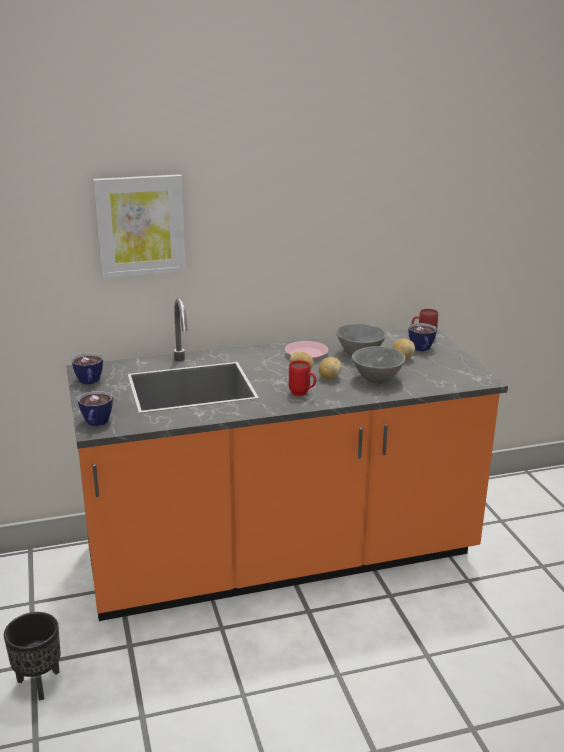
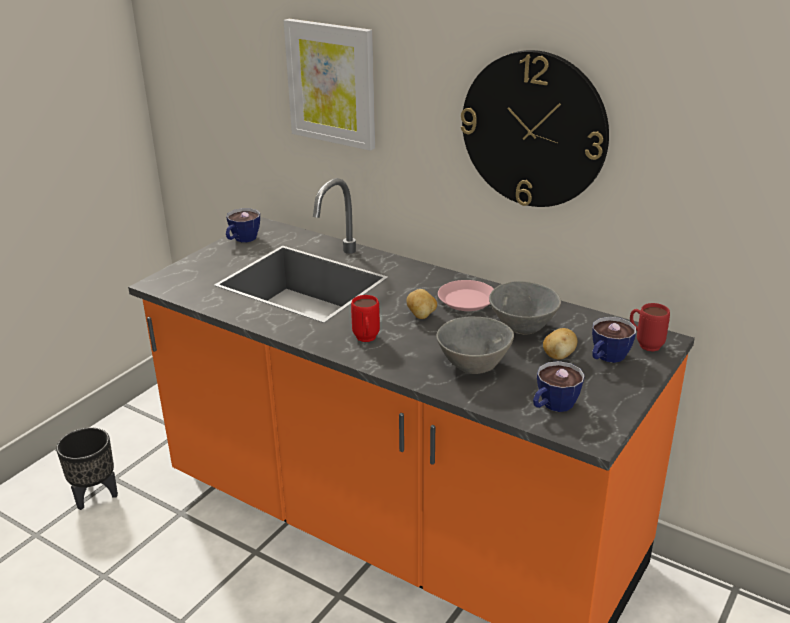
camera: 50 degrees right, 5 degrees up
(96, 423) = (169, 278): cup -> cup (552, 406)
(318, 222) = (534, 130): none -> wall clock
(329, 377) = (431, 336): potato -> none

